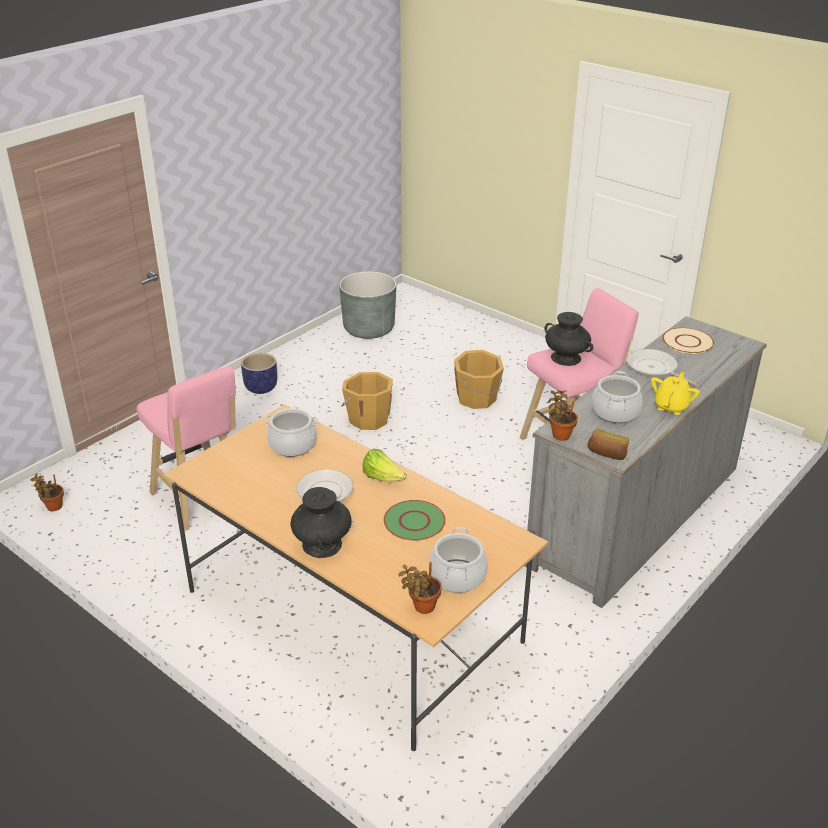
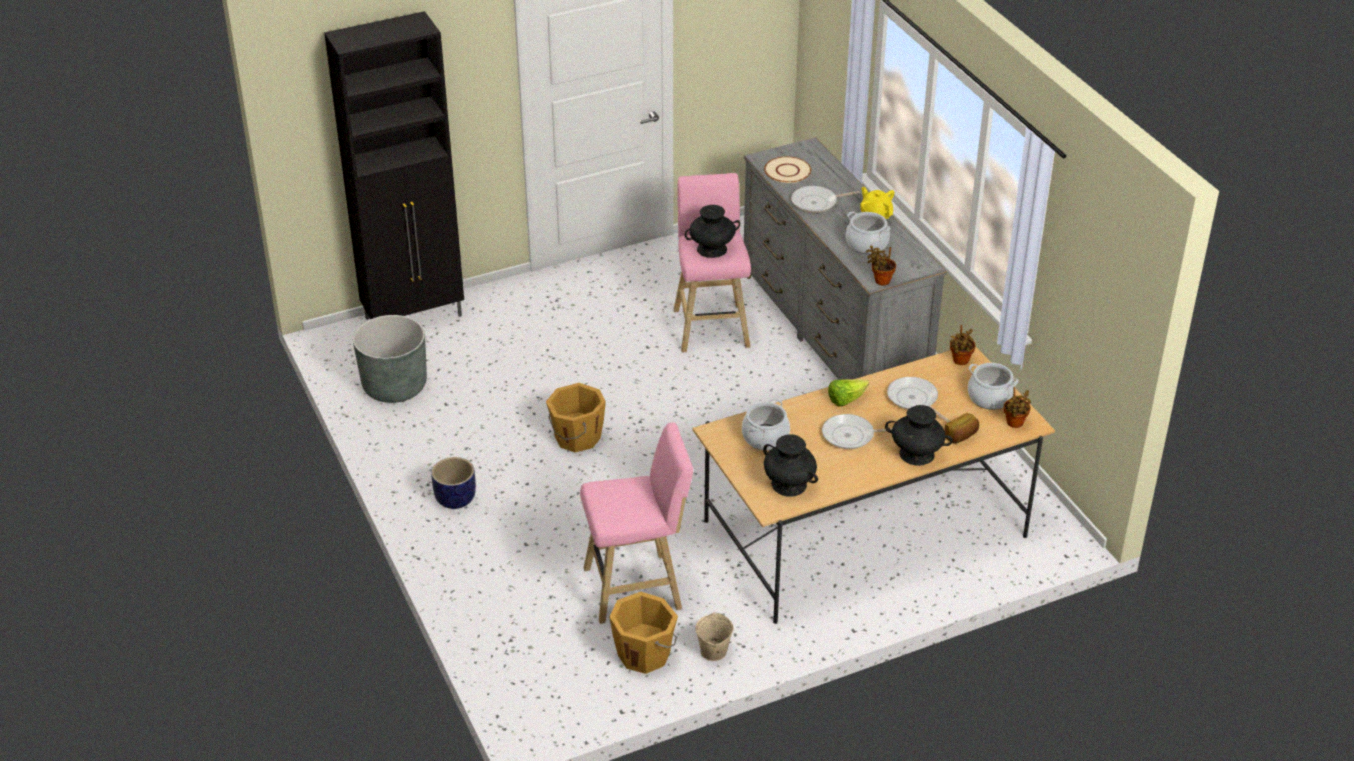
camera: 65 degrees left, 5 degrees up
(52, 506) = (573, 704): potted plant -> potted plant (960, 361)
(139, 564) = (713, 651): none -> beige bucket
(229, 475) = (789, 485): none -> black vase
(414, 522) = (914, 400): green plate -> frying pan
(452, 313) = (415, 317): none -> black cabinet
(477, 398) = (596, 355): orange bucket -> orange bucket (645, 653)
(607, 453) = (919, 268): bread -> bread (961, 436)

